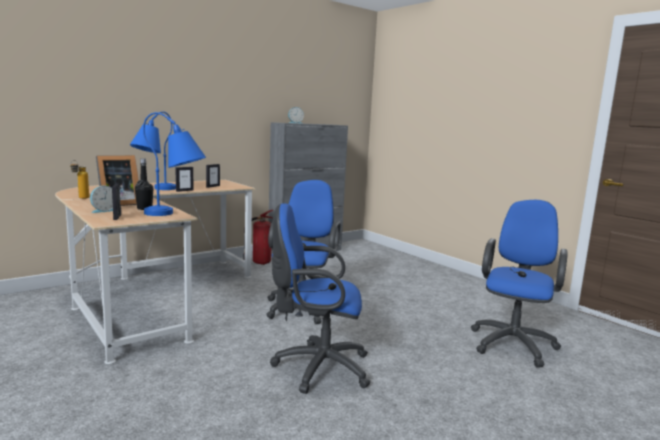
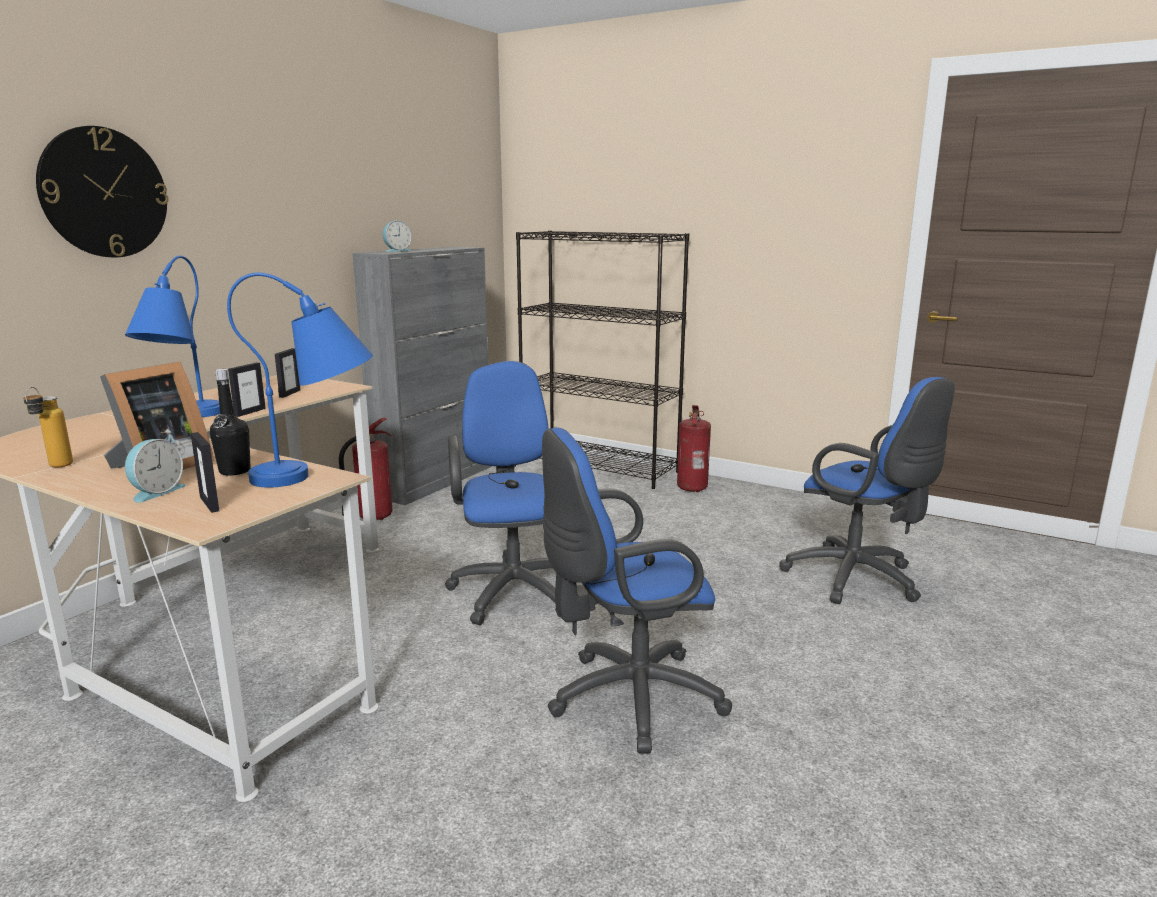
camera: 20 degrees left, 5 degrees up
(142, 82) = (104, 193): none -> wall clock
(402, 259) = (600, 467): none -> black bookcase
(449, 278) = (692, 488): none -> fire extinguisher
(513, 342) = (858, 580): blue office chair -> blue office chair turned 135 degrees clockwise

